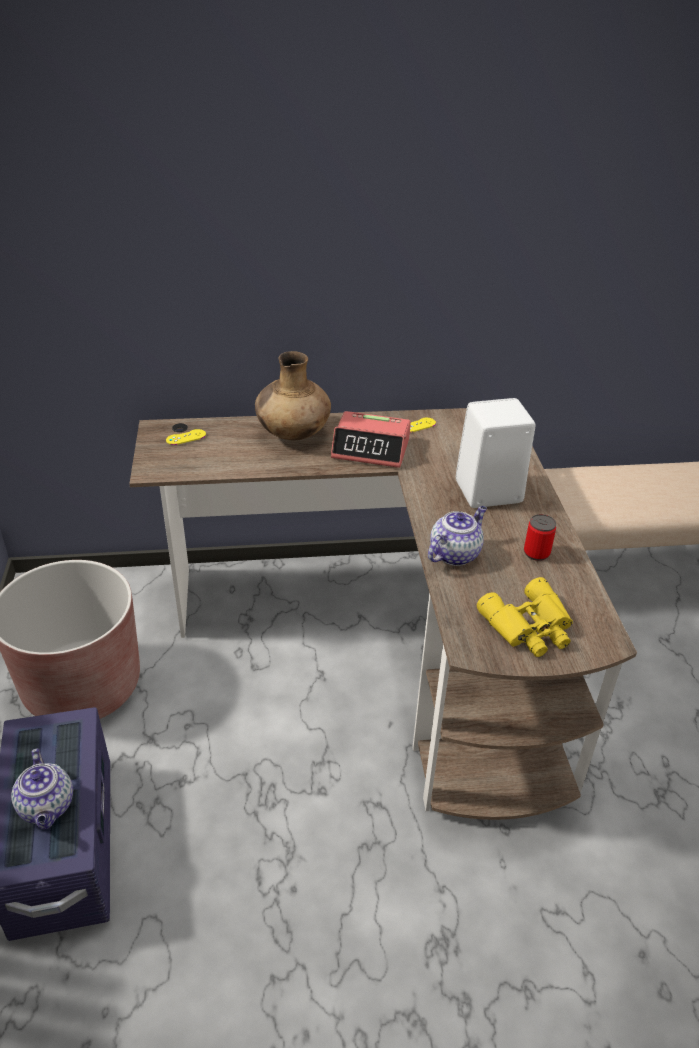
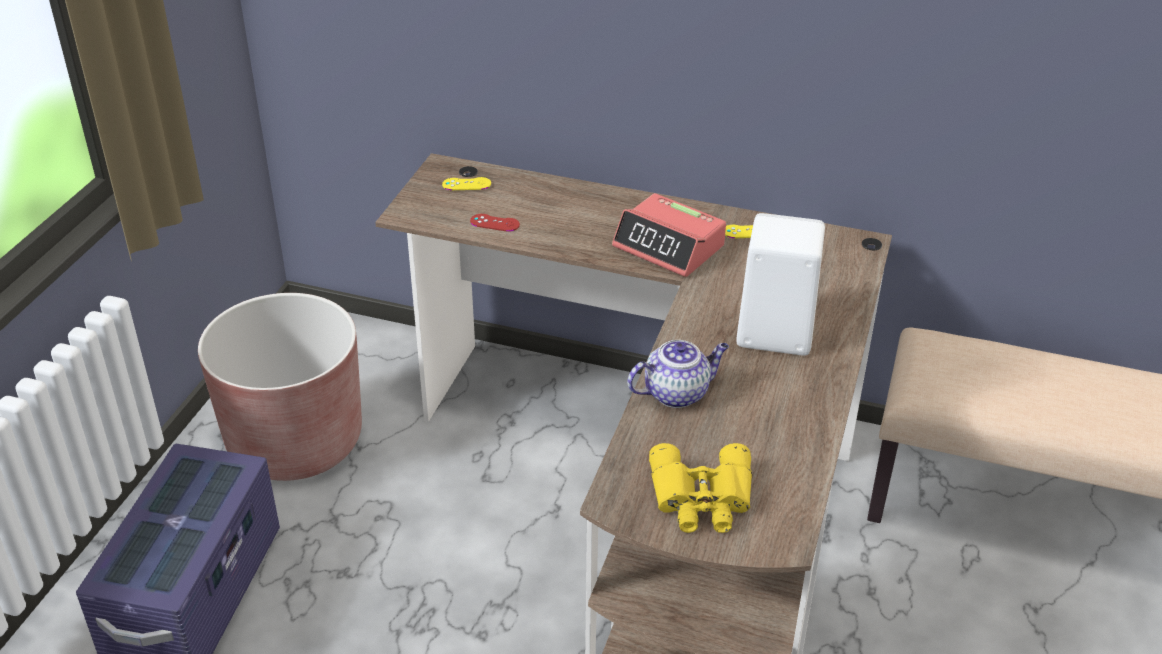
camera: 25 degrees right, 0 degrees up
(47, 807) = (168, 539): teapot -> none
(228, 462) = (494, 223): none -> red game controller
(293, 433) = (589, 207): brown vase -> none
(536, 553) = (777, 419): can -> none

